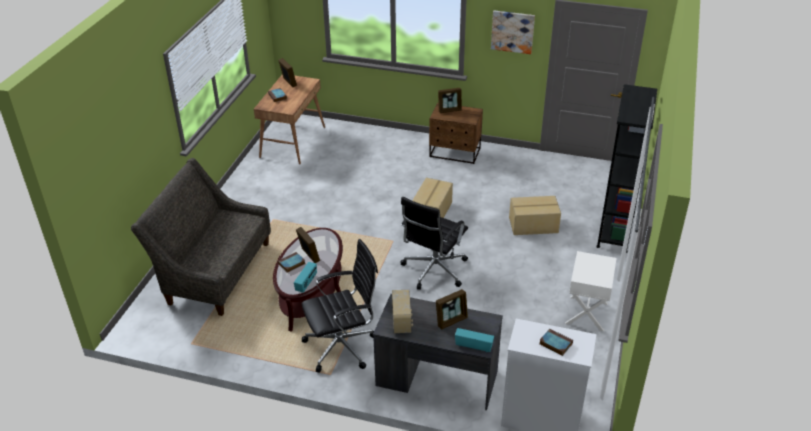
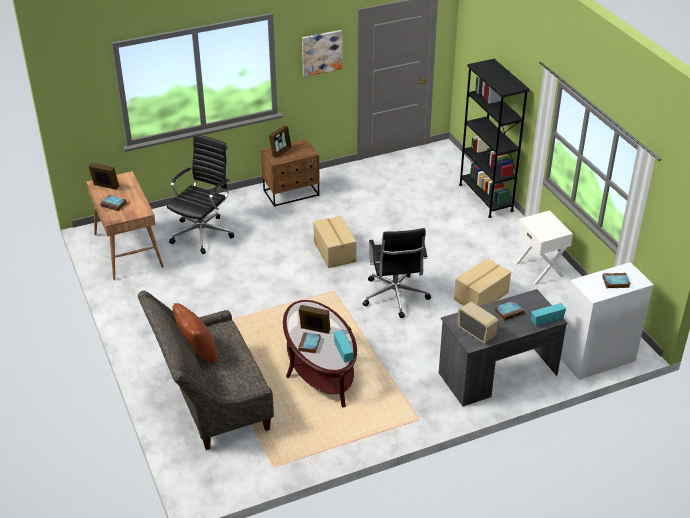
camera: 40 degrees left, 0 degrees up
(212, 227) = (197, 352): none -> brown pillow
(343, 346) = (400, 393): black office chair -> black office chair (203, 233)
(451, 320) = (509, 312): picture frame -> book
(533, 225) = (426, 223): cardboard box -> cardboard box (481, 296)

